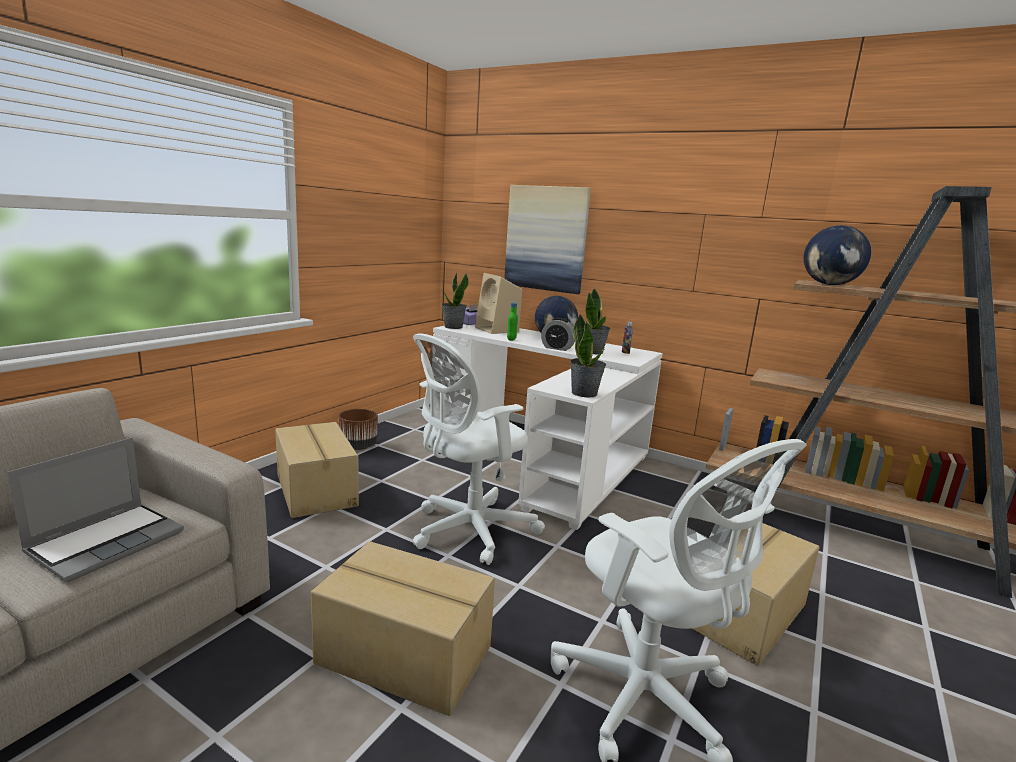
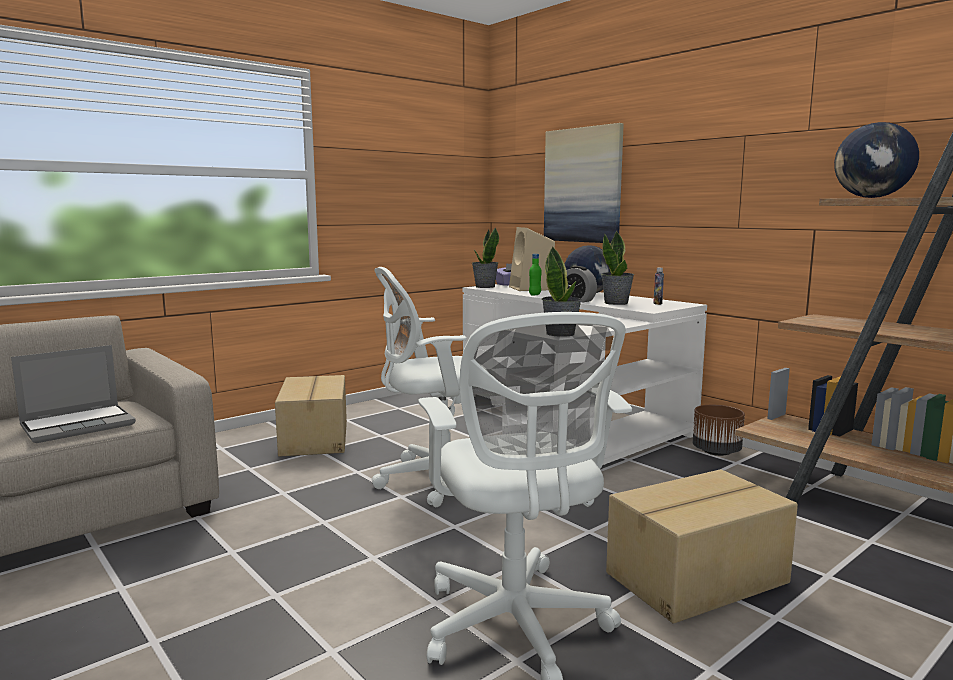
camera: 20 degrees right, 5 degrees down
(358, 446) = (378, 408): brown planter -> brown planter (716, 452)
(404, 656) = (304, 561): cardboard box -> none

